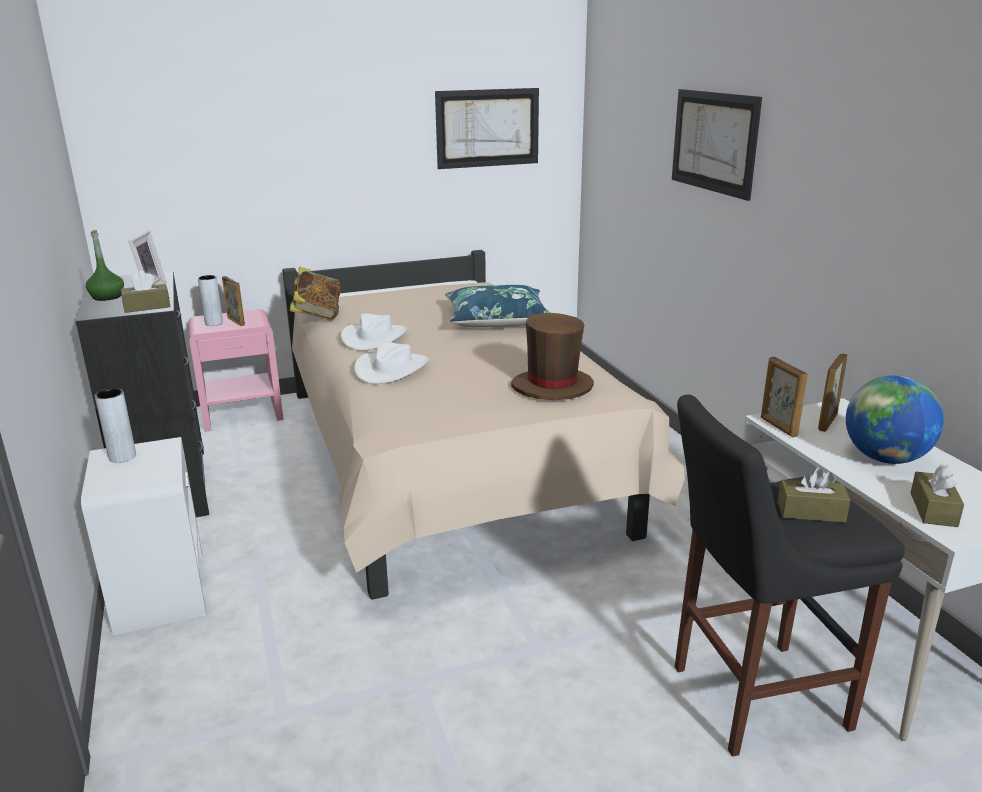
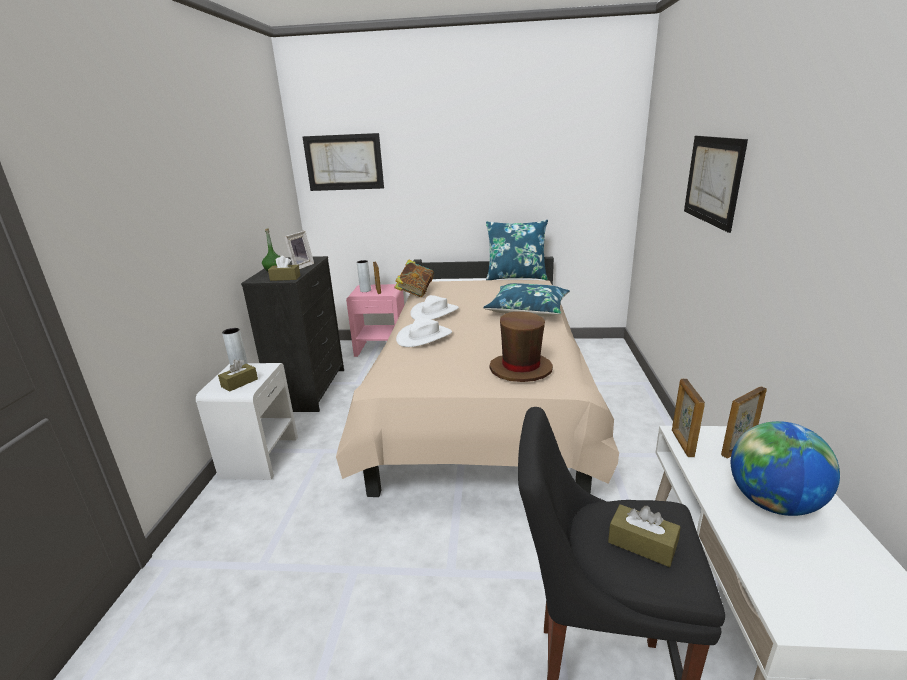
camera: 25 degrees right, 0 degrees up
(442, 282) = (516, 277): none -> blue pillow
(488, 128) = (563, 168): picture -> picture (344, 162)
(933, 509) = (787, 580): brown tissue box -> brown tissue box (239, 383)

